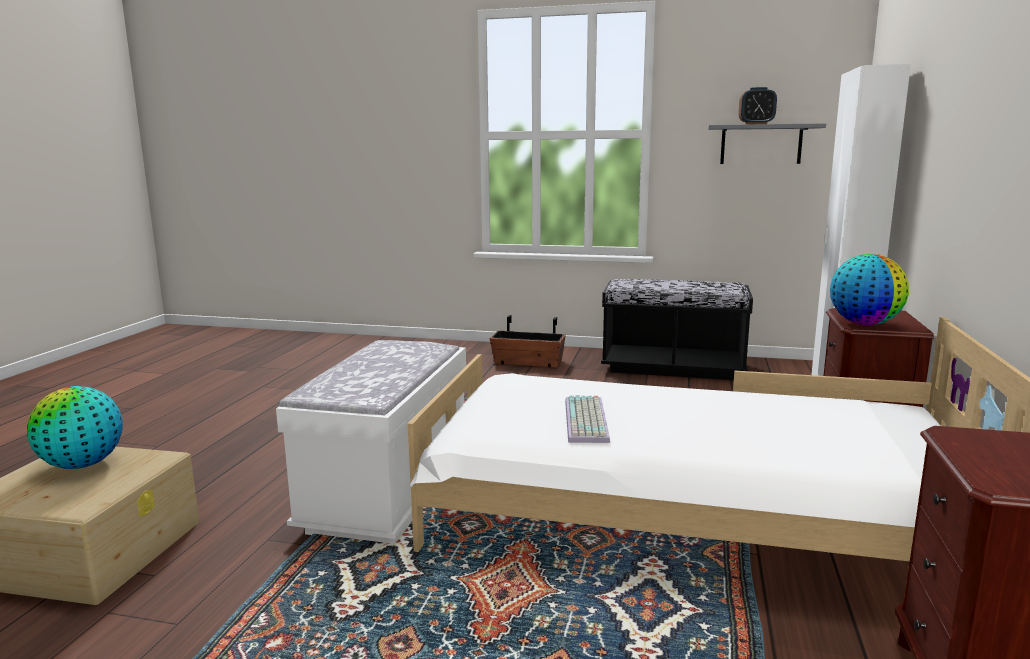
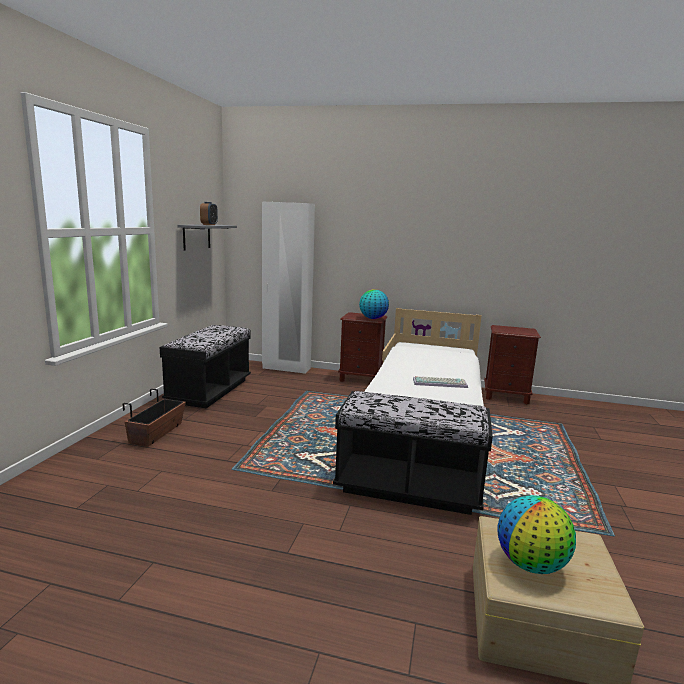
camera: 90 degrees left, 0 degrees up
(389, 492) = (408, 487): white bench -> black bench

